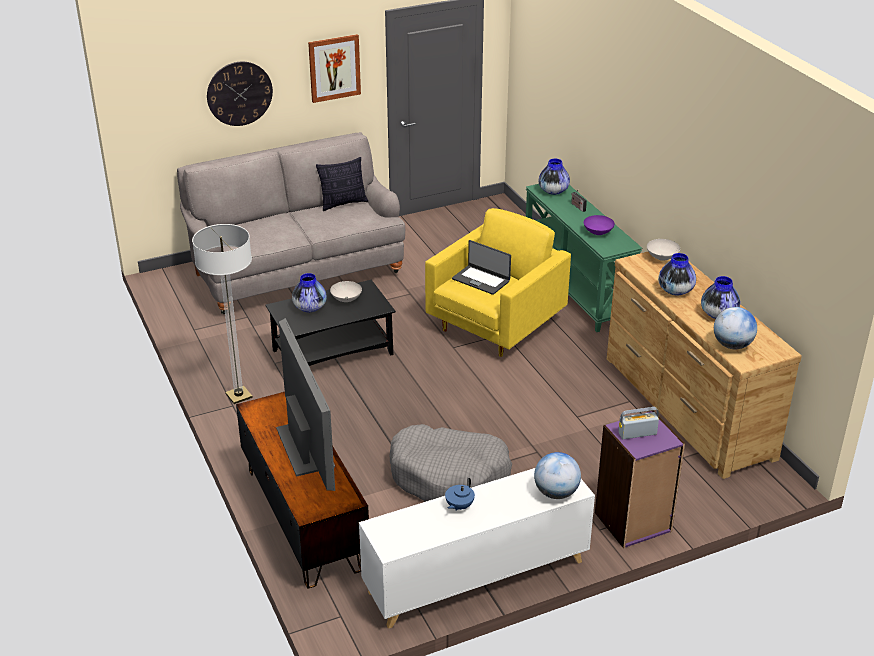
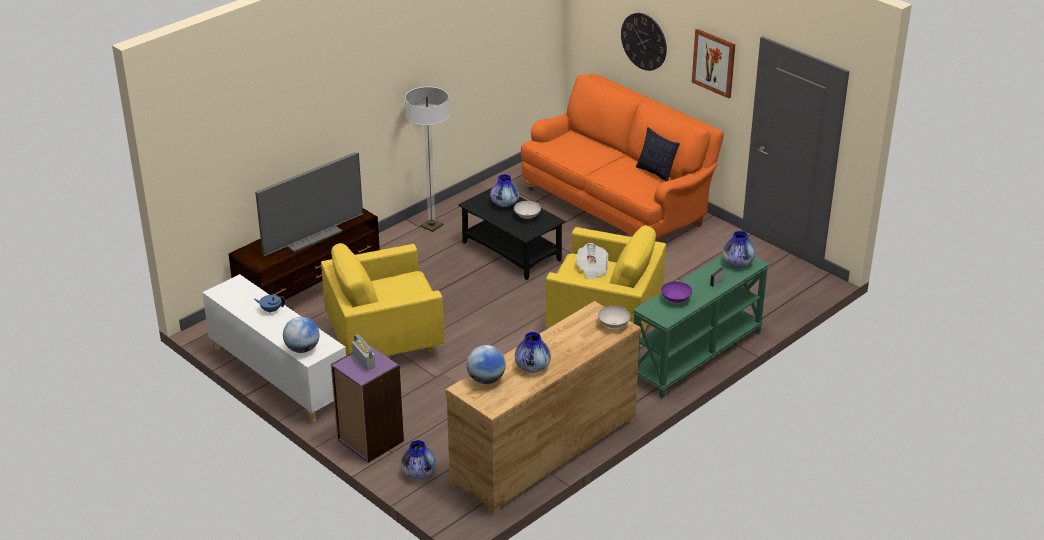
camera: 70 degrees right, 0 degrees up
(296, 270) = (617, 205): grey sofa -> orange sofa
(449, 475) = (385, 340): grey dog bed -> yellow armchair
(481, 280) = (592, 269): laptop -> newspaper
(675, 290) = (559, 339): vase -> vase (419, 473)

